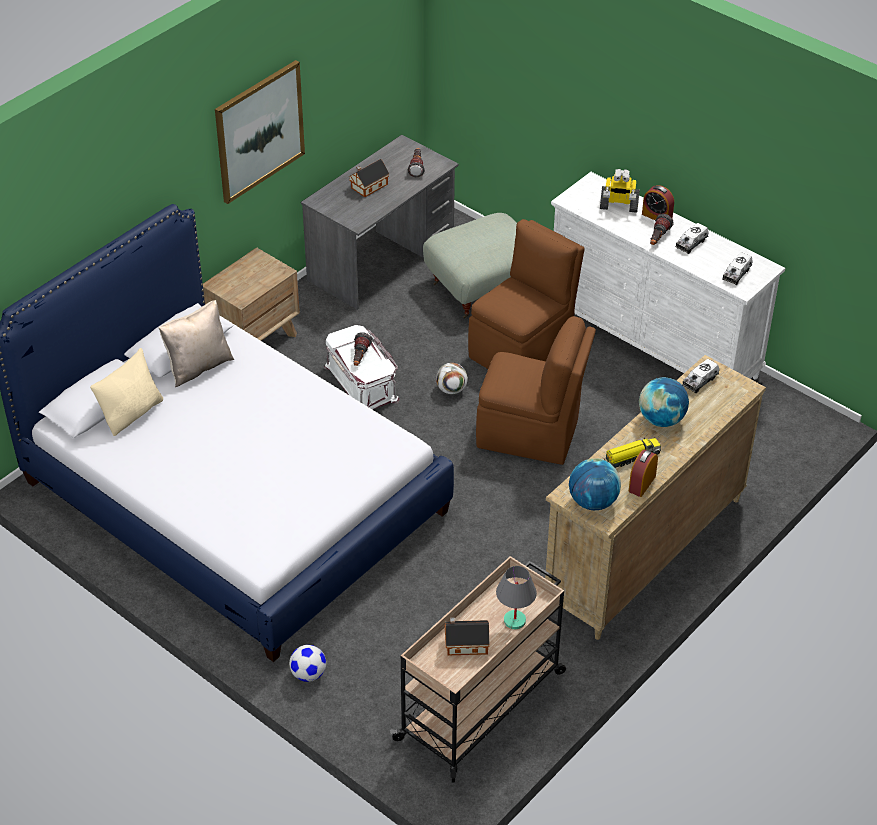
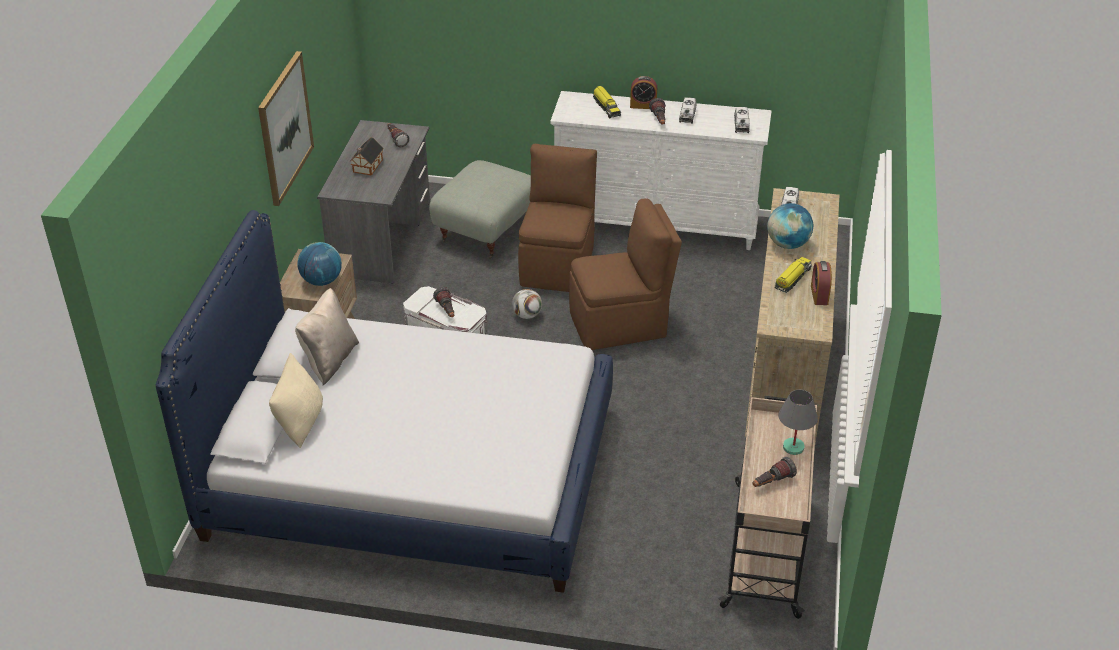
camera: 30 degrees left, 5 degrees down
(308, 674) = (603, 588): football -> none
(464, 644) = (771, 482): toy house -> flashlight
(593, 502) = (796, 322): globe -> globe (322, 281)
(618, 205) = (606, 107): toy robot -> toy truck

